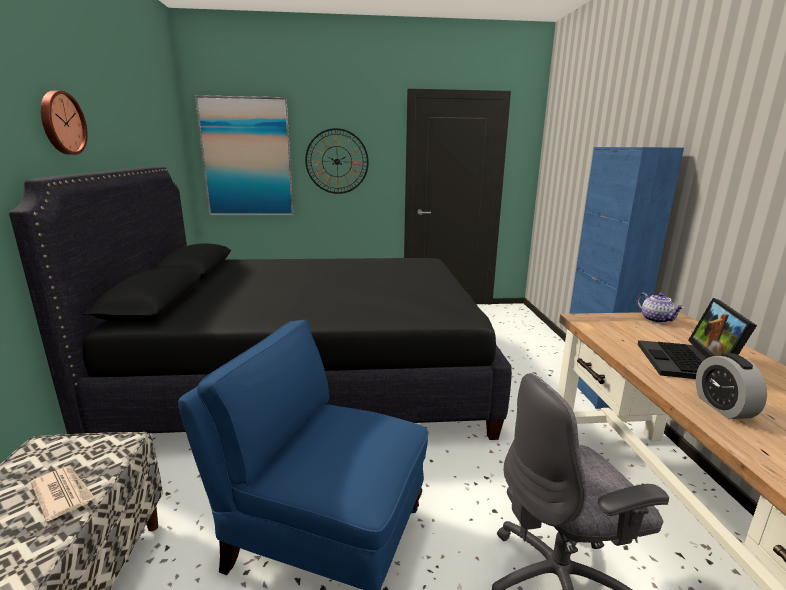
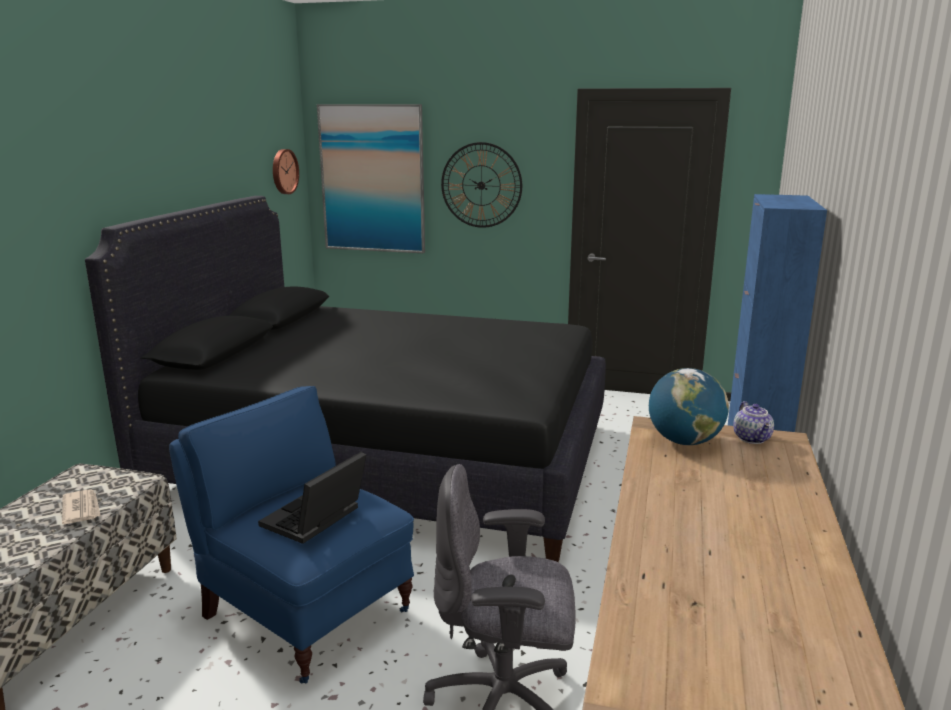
camera: 20 degrees right, 0 degrees up
(61, 123) = (145, 167): wall clock -> wall clock (283, 171)
(619, 328) = (684, 441): none -> globe
(687, 363) = (704, 490): laptop -> laptop (315, 520)
(723, 407) = (667, 535): alarm clock -> none

